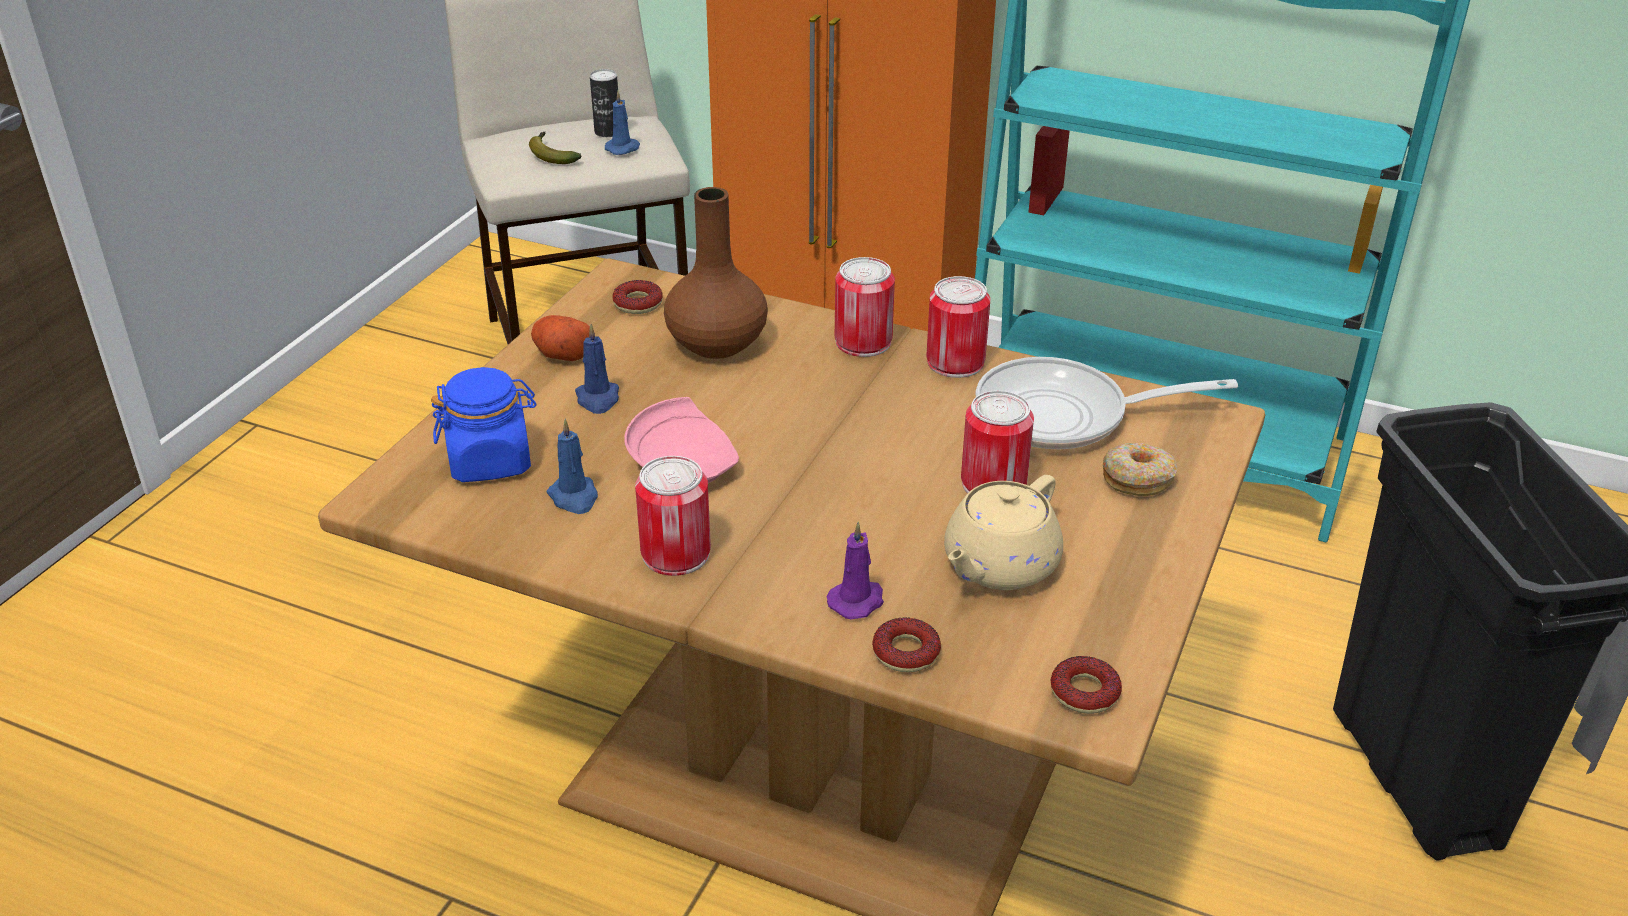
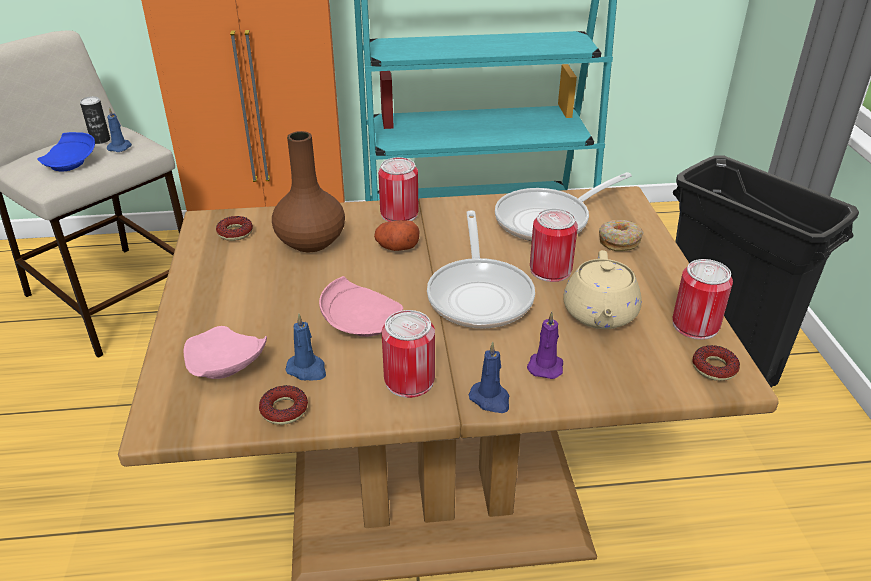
camera: 30 degrees left, 0 degrees up
(490, 461) = (224, 367): blue jar -> pink plate
(551, 154) = (71, 162): banana -> blue plate
(562, 354) = (211, 279): potato -> potato (396, 247)
(598, 399) = (264, 300): blue candle -> blue candle (491, 399)
(864, 483) = (480, 294): none -> frying pan
(906, 652) = (602, 385): donut -> donut (284, 410)
(955, 362) = (462, 209): can -> can (695, 325)

